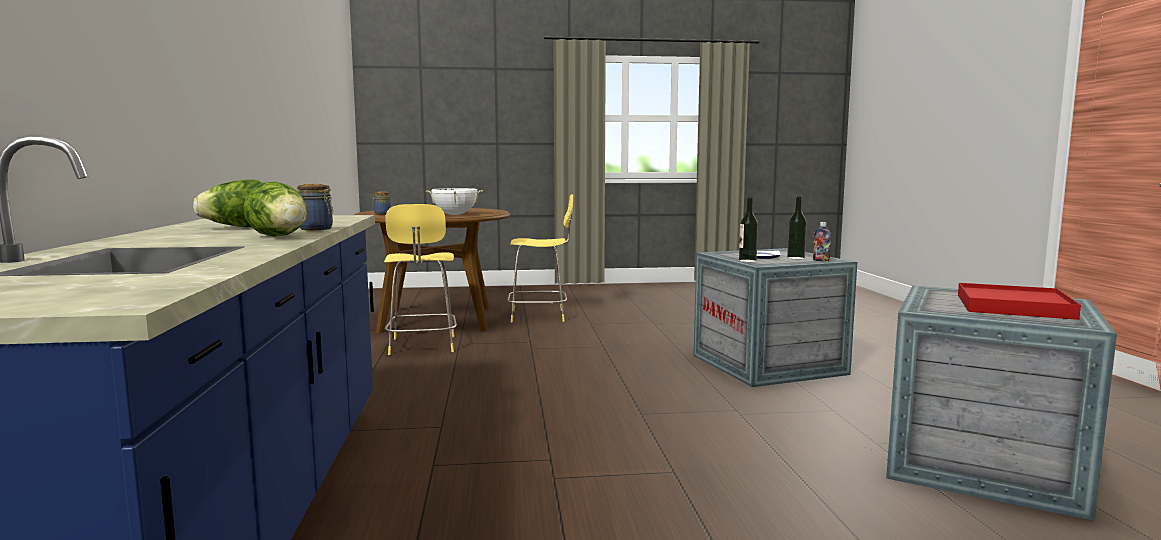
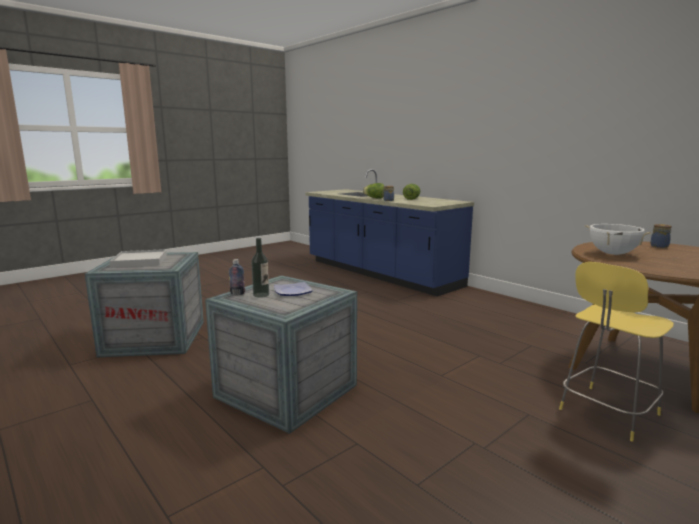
camera: 145 degrees right, 5 degrees up
(422, 346) = (541, 336): yellow stool -> none
(747, 261) = (296, 282): bottle -> none
(1013, 306) = (140, 261): red tray -> white tray

